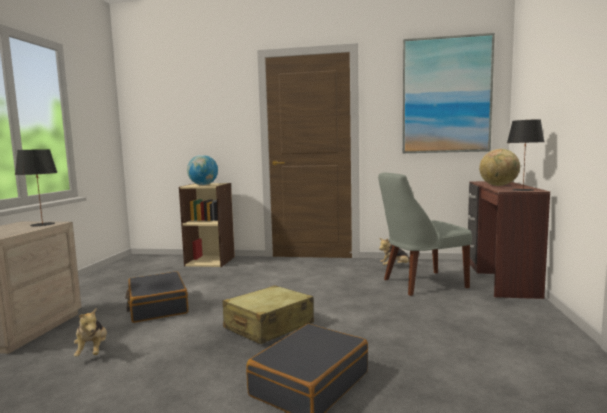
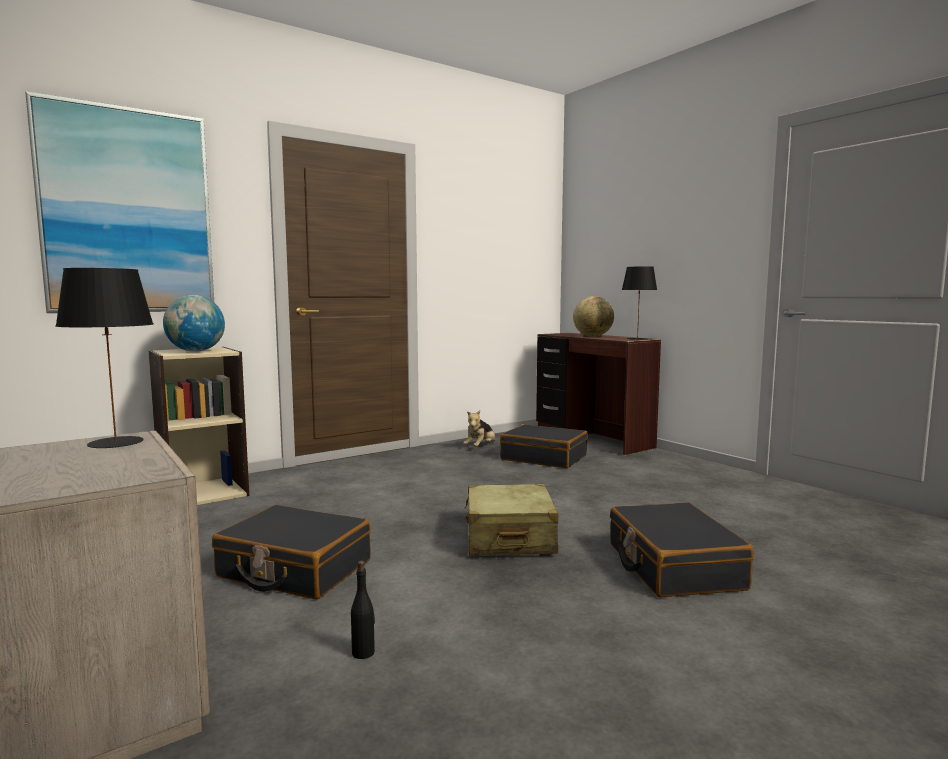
camera: 45 degrees left, 0 degrees up
(92, 351) = (363, 652): plush toy -> black bottle
(420, 284) = (544, 458): grey chair -> black suitcase
(446, 95) = (508, 230): picture -> picture (128, 212)

